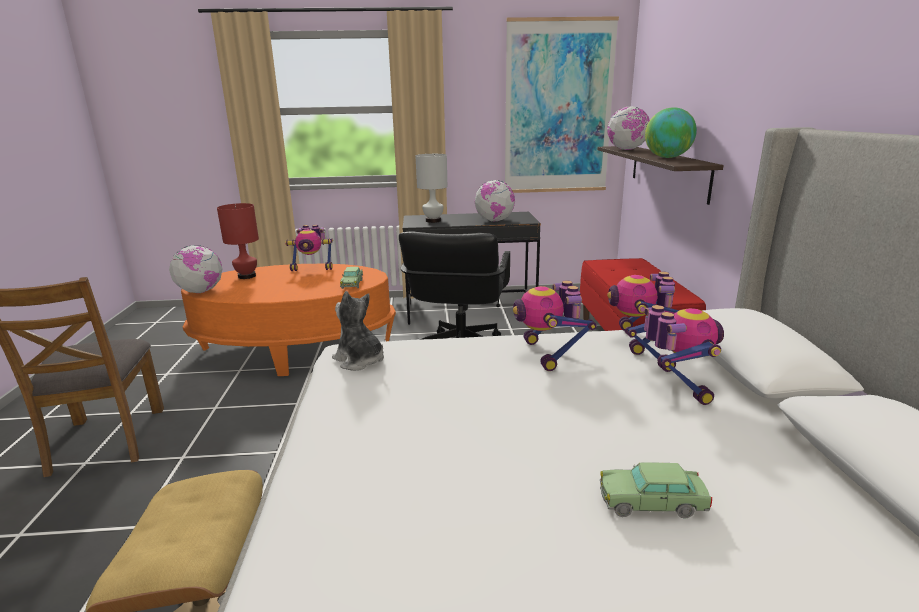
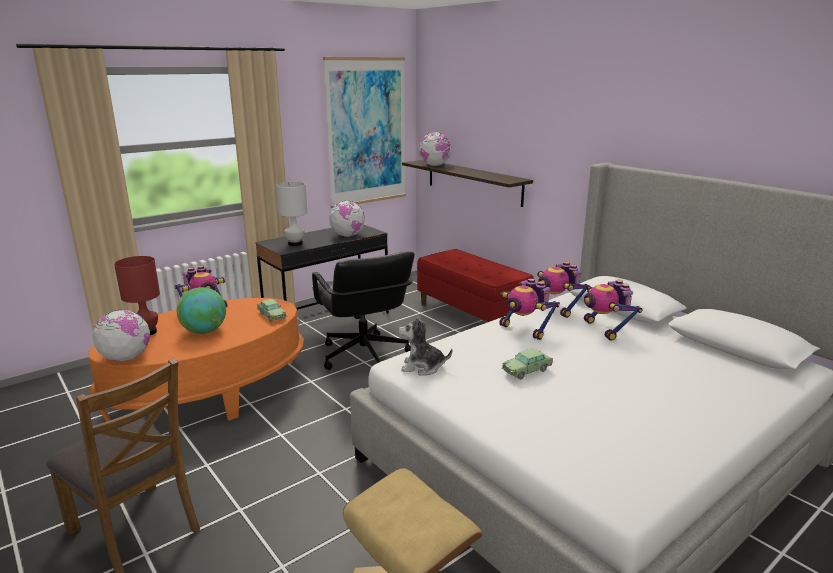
camera: 35 degrees left, 0 degrees up
(651, 502) = (668, 385): toy car -> toy car (527, 370)
(667, 157) = (484, 174): globe -> globe (204, 331)
(672, 385) = (605, 330): toy robot -> toy robot turned 150 degrees counterclockwise

